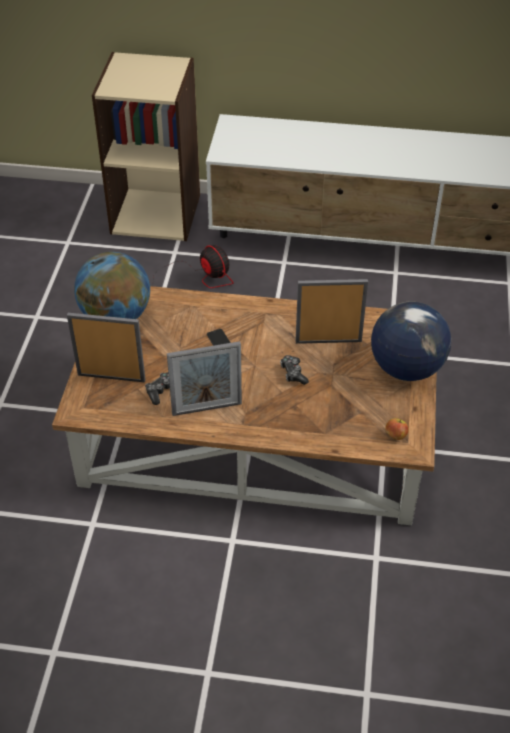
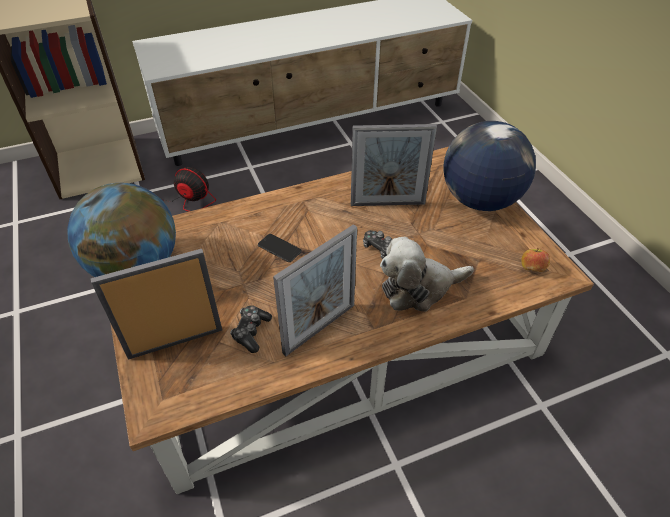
camera: 30 degrees left, 0 degrees up
(297, 412) = (419, 288): none -> plush toy
(328, 341) = (387, 204): picture frame -> picture frame turned 150 degrees counterclockwise

